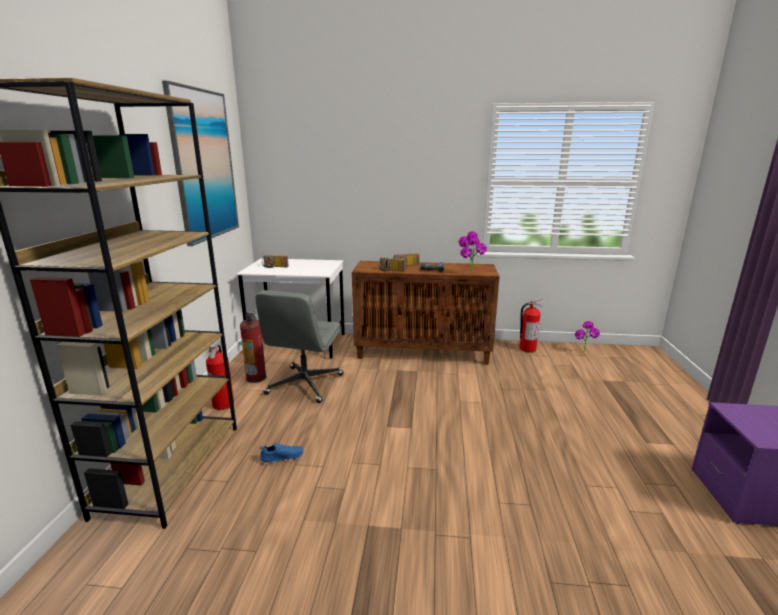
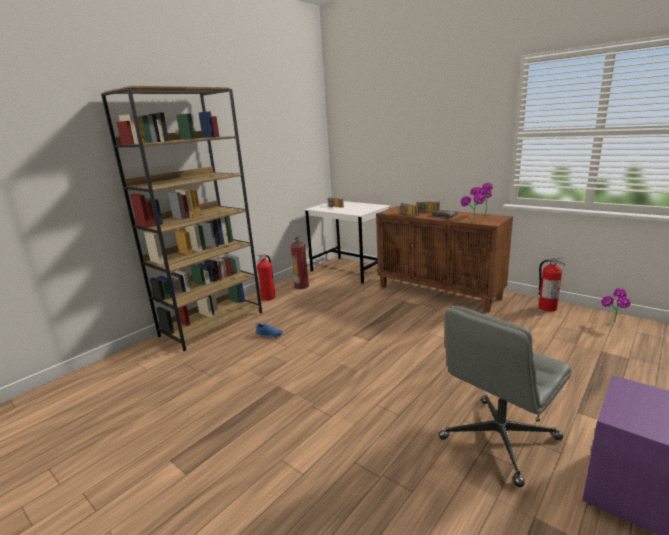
camera: 35 degrees right, 0 degrees up
(204, 165) = (281, 130): picture -> none
(305, 385) = (326, 297): grey office chair -> grey office chair (499, 440)

